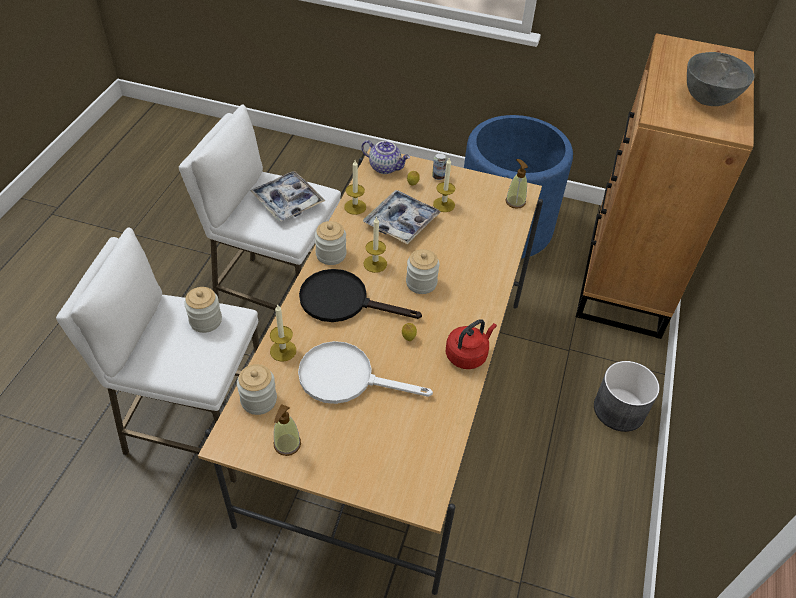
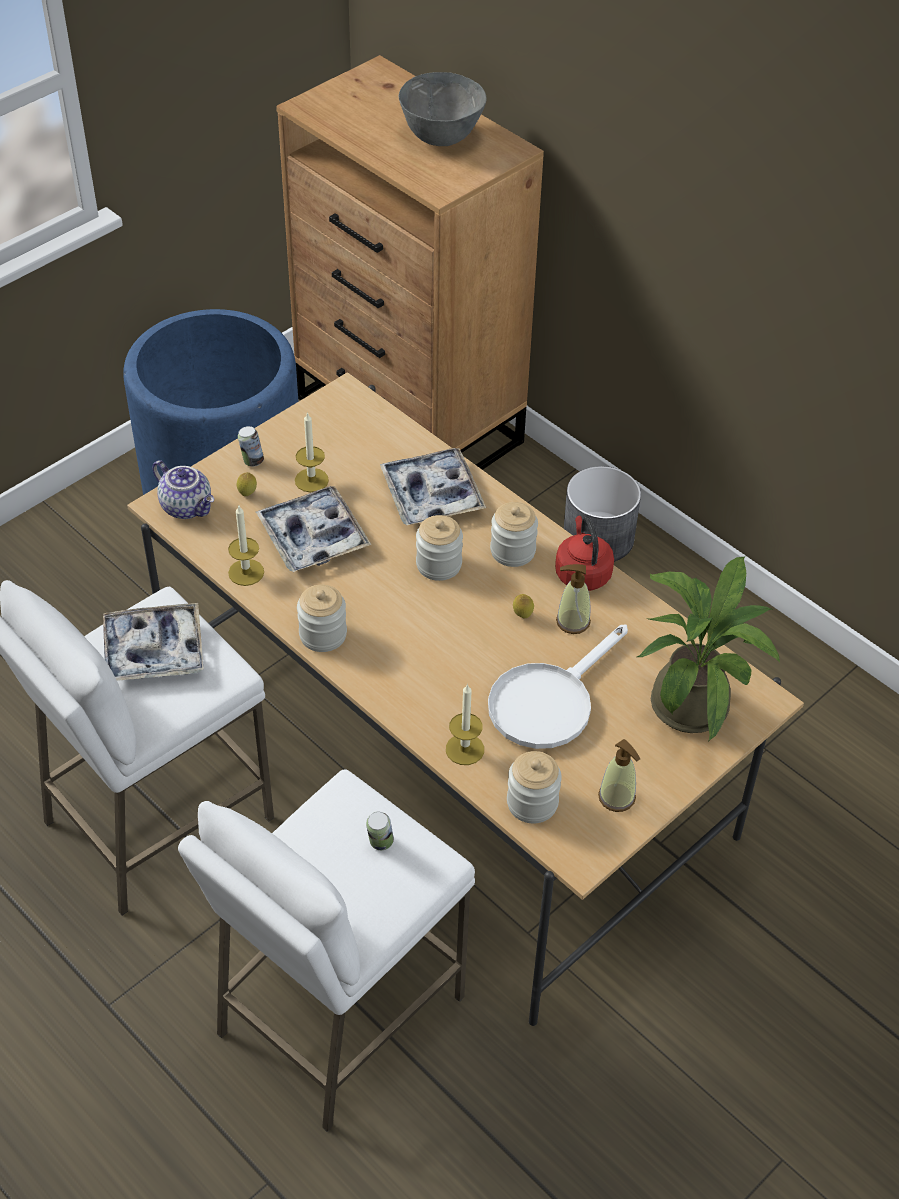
camera: 60 degrees left, 0 degrees up
(205, 321) = (333, 829): jar -> jar (512, 551)
(205, 345) = (380, 843): none -> can
(343, 301) = (418, 654): black frying pan -> none
(375, 264) = (373, 596): candle -> none
(385, 167) = (187, 506): teapot -> teapot turned 75 degrees clockwise
(398, 460) = (696, 700): none -> potted plant
(475, 258) = (432, 495): none -> tray
(515, 202) = (358, 410): soap dispenser -> soap dispenser (572, 621)

